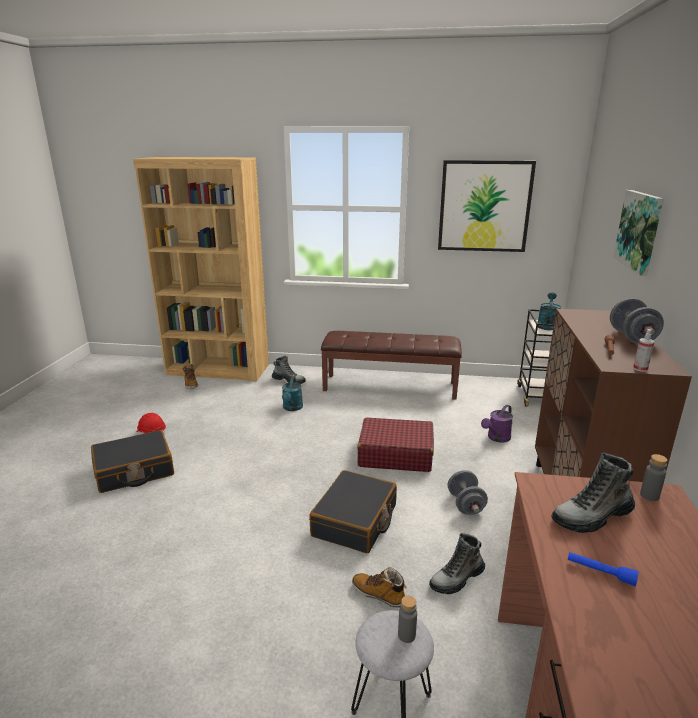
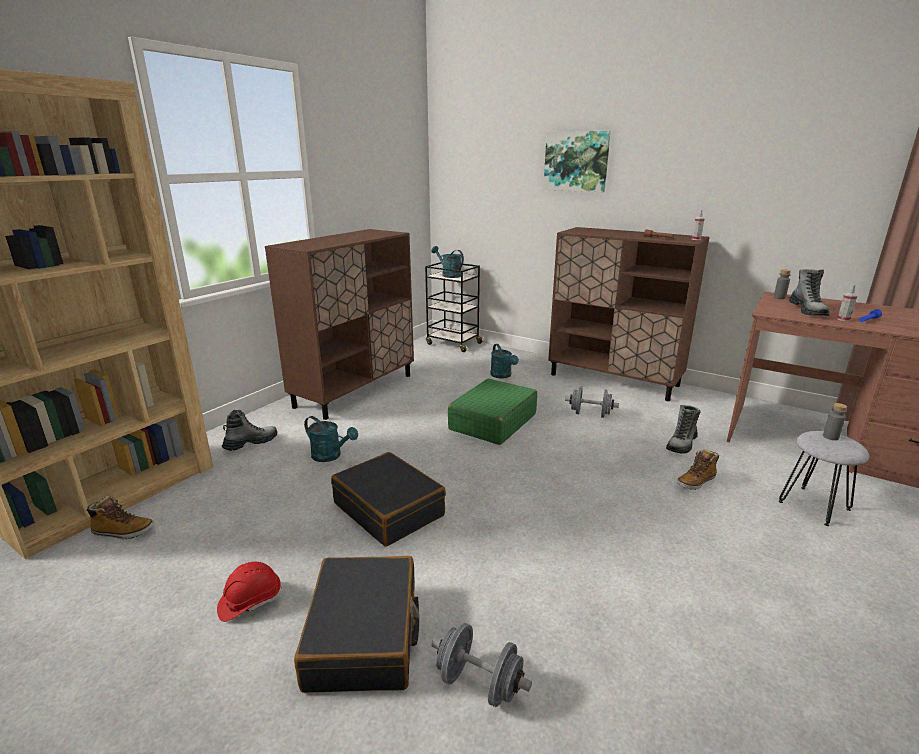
camera: 65 degrees left, 0 degrees up
(355, 521) = (590, 468): black suitcase -> black suitcase (389, 509)
(390, 386) = (355, 390): brown bench -> brown cabinet
(395, 454) = (492, 422): red suitcase -> green suitcase
(457, 579) = (682, 444): boot -> boot turned 45 degrees clockwise
(484, 206) = (371, 166): picture -> none
(496, 438) = (503, 376): purple watering can -> turquoise watering can
(576, 546) = (843, 319): none -> spray bottle
(632, 337) = (636, 232): grey dumbbell -> grey dumbbell (479, 683)

